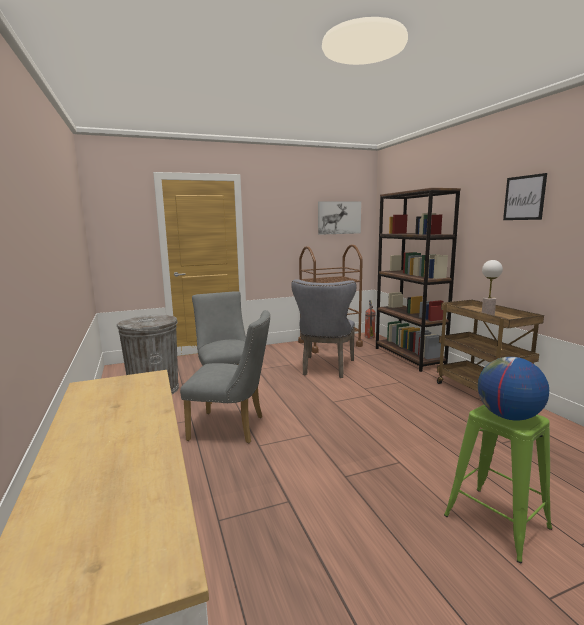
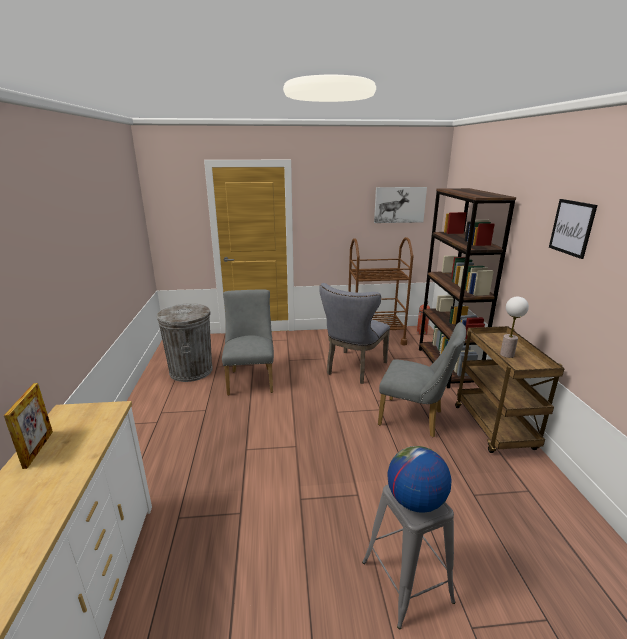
camera: 15 degrees right, 10 degrees up
(83, 416) = (38, 449): none -> picture frame
(232, 428) = (234, 426): grey chair -> grey chair (415, 419)
(497, 522) = (406, 582): green stool -> grey stool

